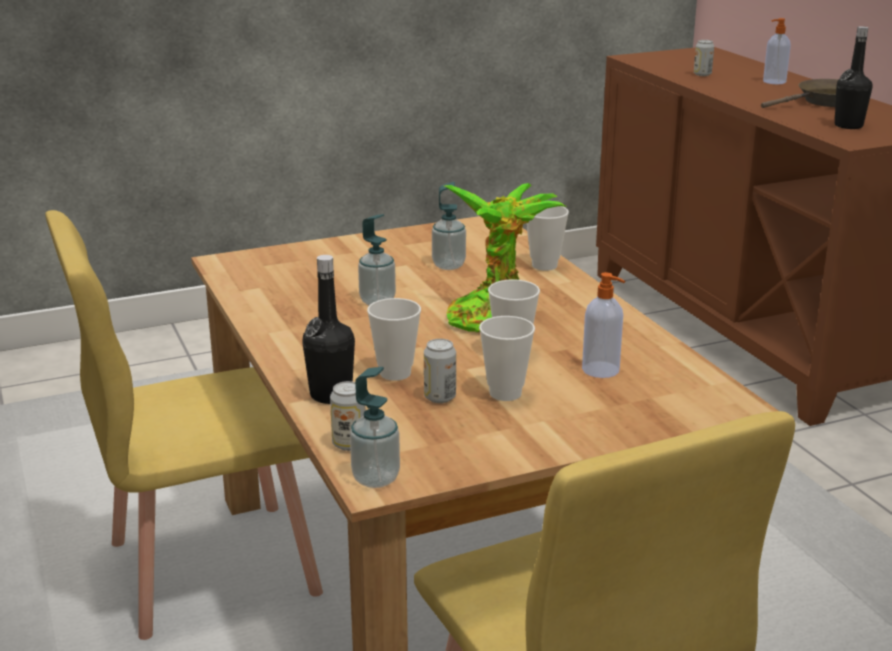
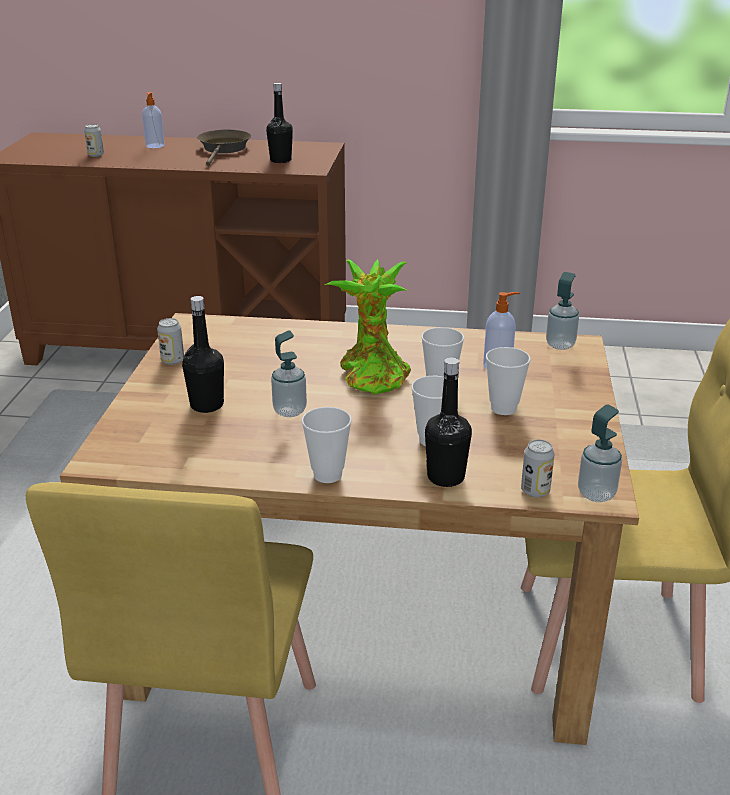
camera: 60 degrees left, 5 degrees up
(349, 270) = (207, 405): none -> black bottle
(440, 397) = (489, 434): can -> can (172, 360)
(448, 265) = (254, 363): soap dispenser -> soap dispenser (560, 345)
(544, 265) = (303, 330): cup -> cup (327, 475)

